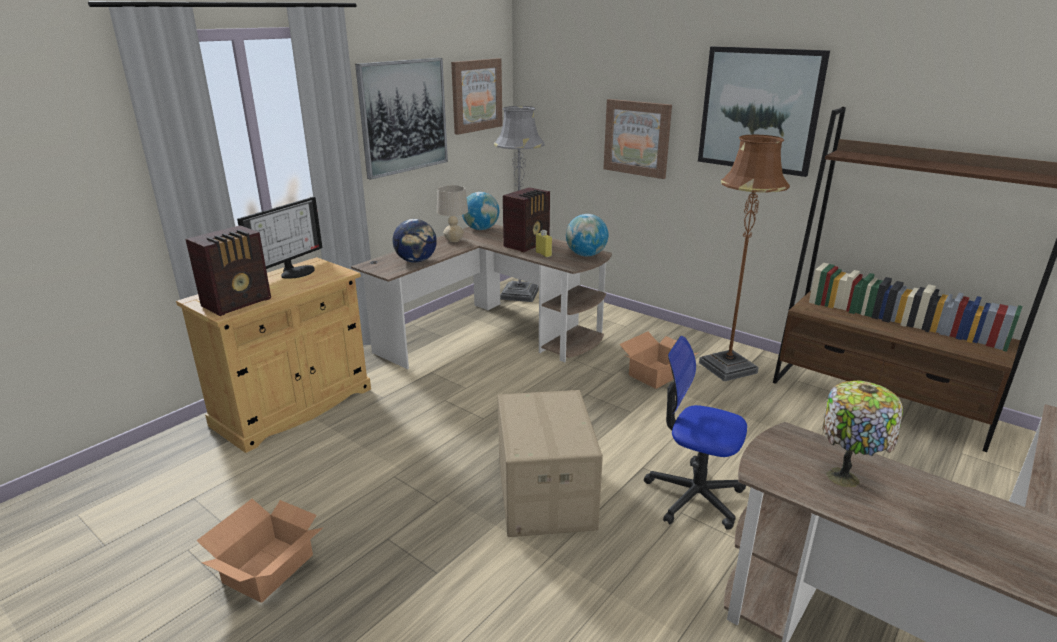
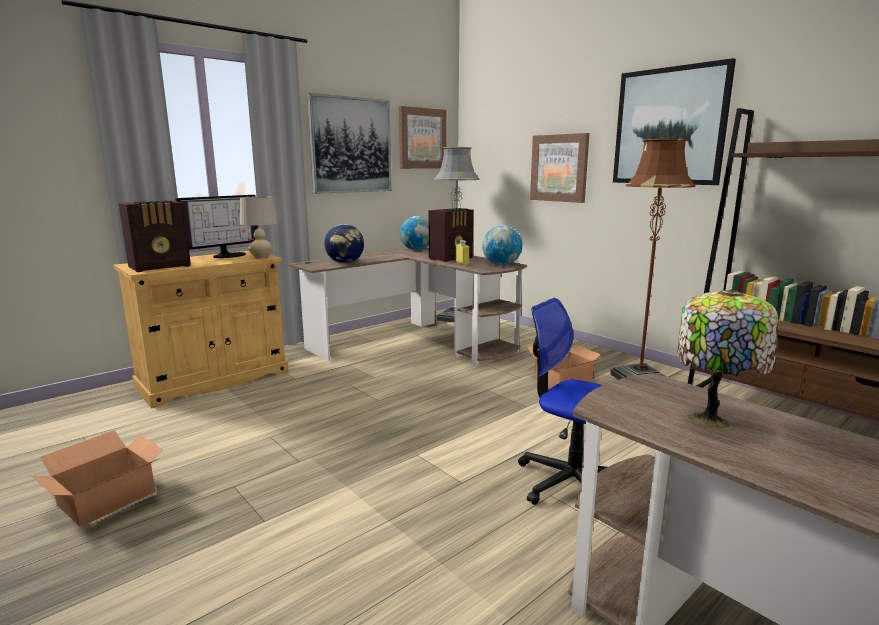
camera: 10 degrees right, 10 degrees down
(454, 240) = (388, 254): beige table lamp -> beige table lamp (261, 257)
(544, 494) = (408, 464): cardboard box -> none

